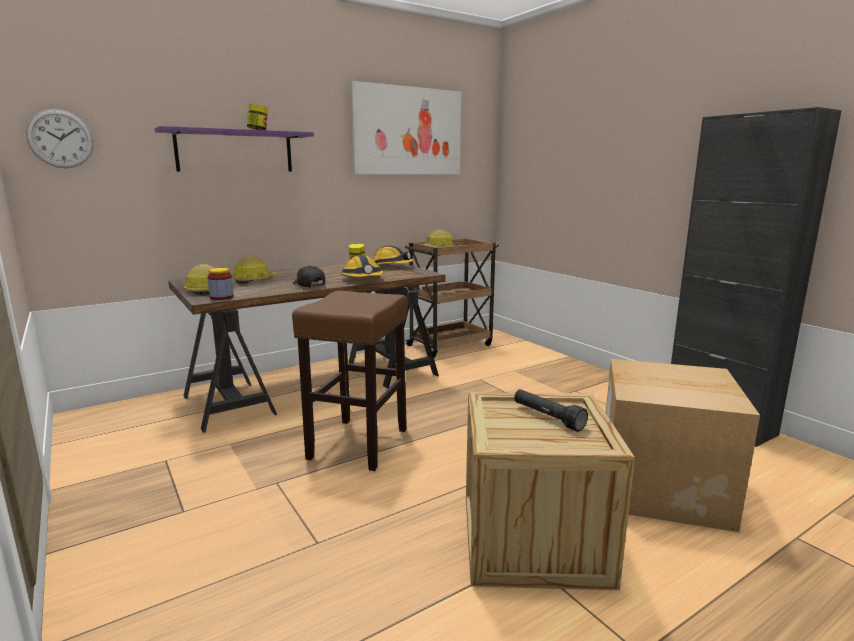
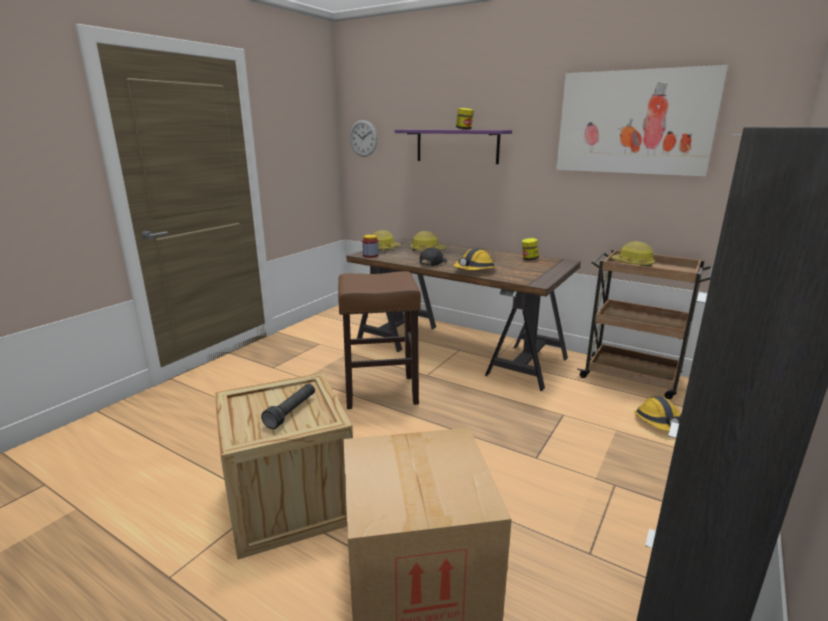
camera: 65 degrees right, 5 degrees up
(391, 267) = (543, 268): hard hat -> hard hat (659, 423)

